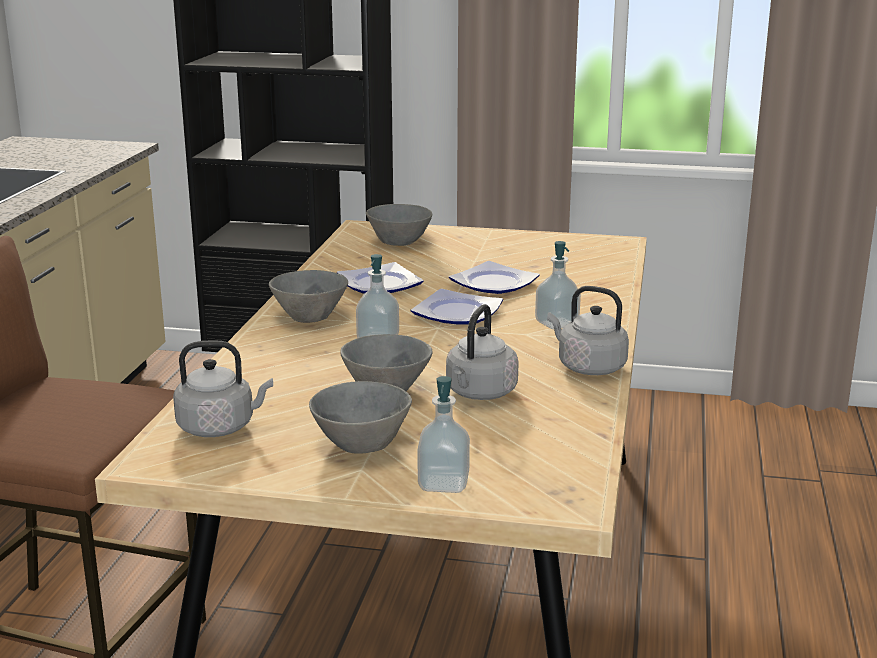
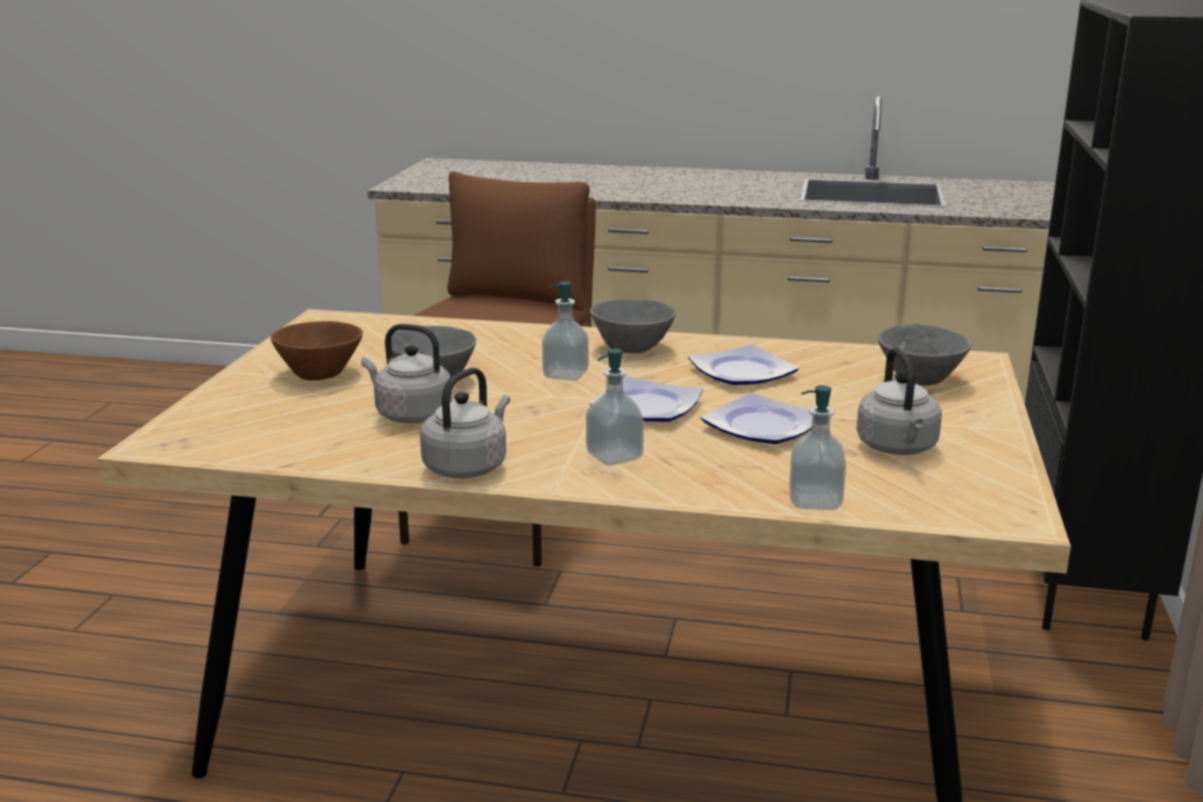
camera: 90 degrees right, 0 degrees up
(220, 427) = (375, 332): grey kettle -> grey kettle (898, 448)
(361, 442) = (322, 373): grey bowl -> brown bowl
(443, 483) = (228, 400): soap dispenser -> soap dispenser (815, 501)

